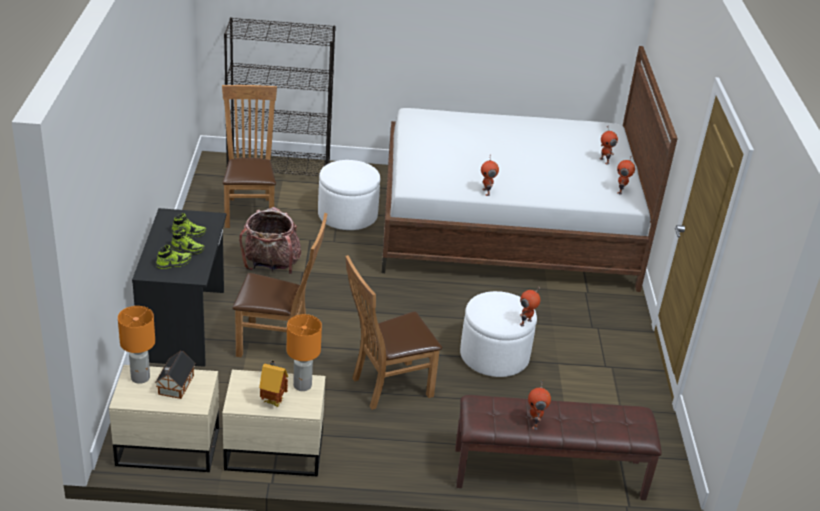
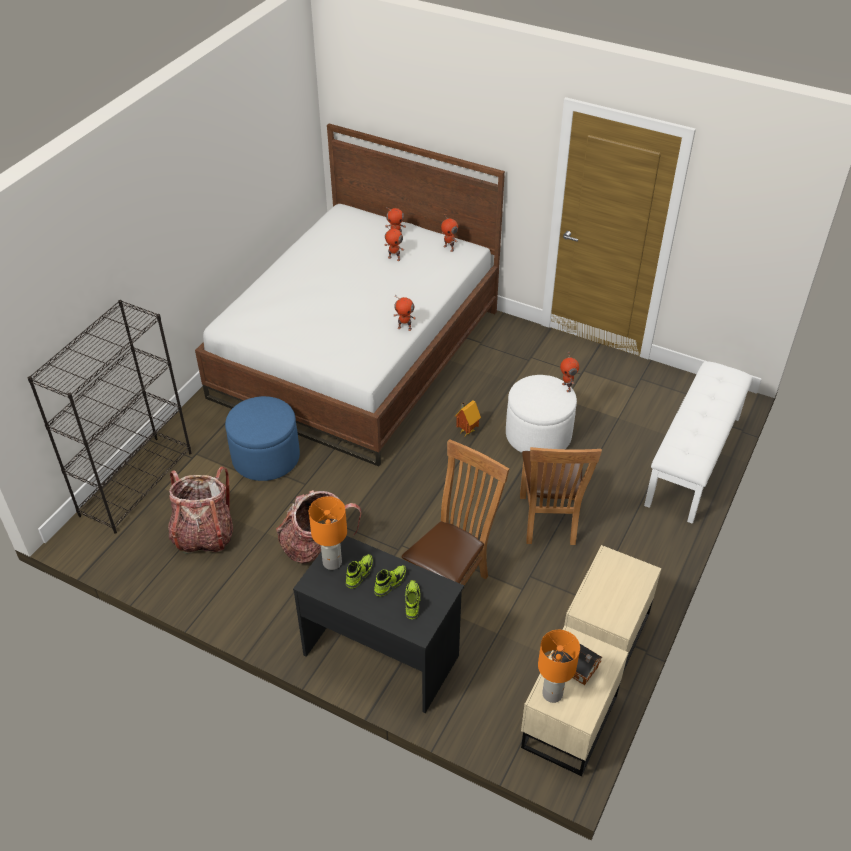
camera: 60 degrees left, 10 degrees up
(250, 210) = (204, 535): brown chair -> backpack
(273, 401) = (625, 594): toy house -> toy house (466, 431)
(302, 386) = (610, 566): orange table lamp -> orange table lamp (333, 562)
(347, 215) = (266, 457): white ottoman -> blue ottoman
(535, 423) = (707, 431): toy robot -> toy robot (394, 258)
(548, 474) = (694, 460): brown bench -> white bench

